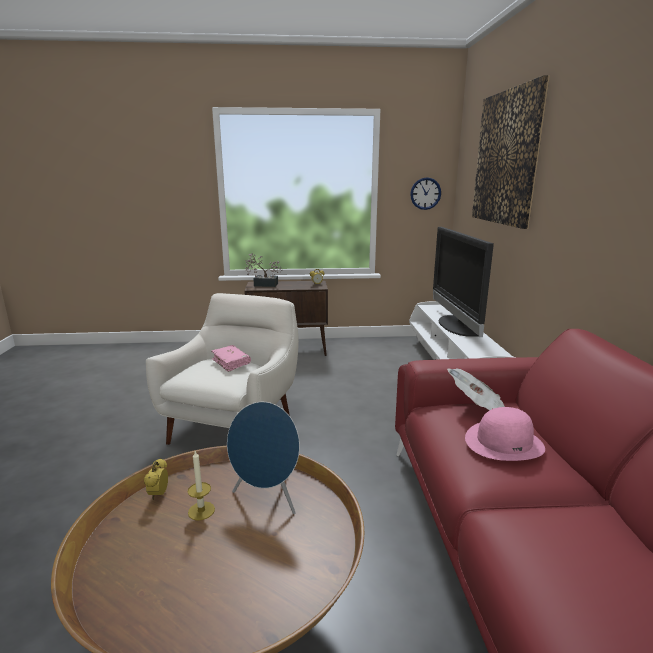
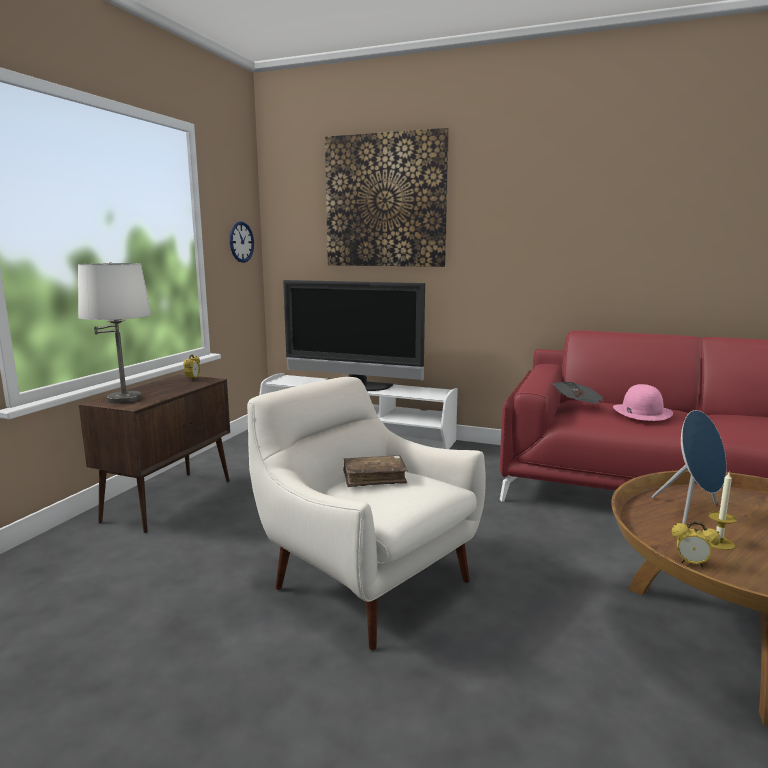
camera: 65 degrees left, 5 degrees down
(231, 362) = (374, 478): pink book -> brown book
(263, 284) = (124, 399): potted plant -> white table lamp

